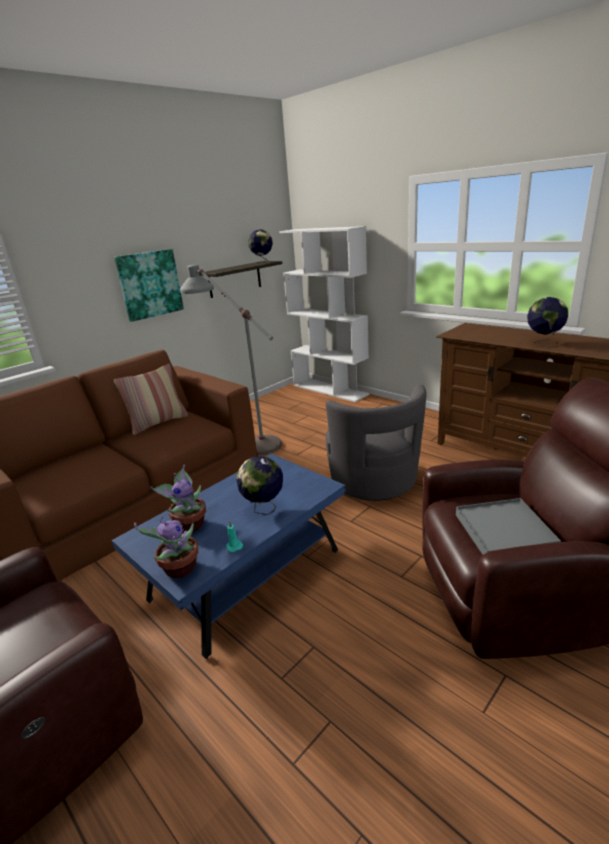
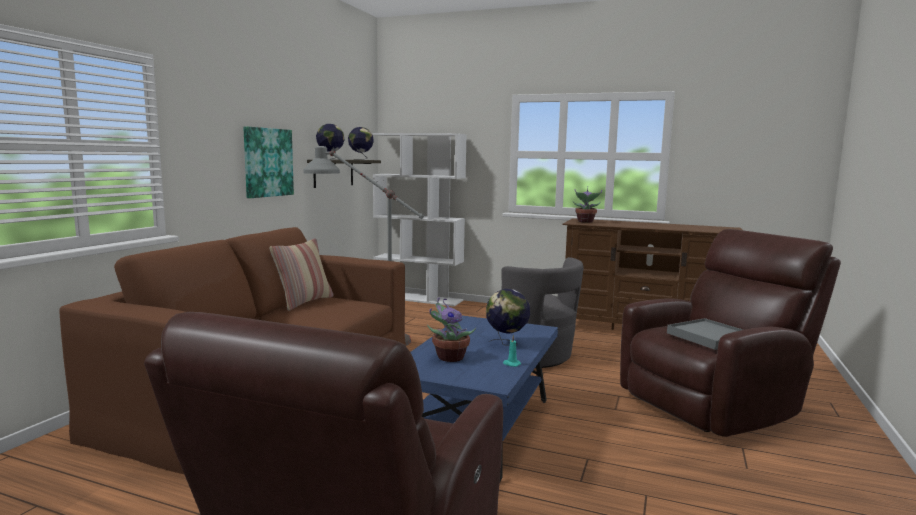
camera: 25 degrees left, 15 degrees down
(179, 570) = (481, 380): potted plant -> potted plant (585, 221)
(543, 343) = (653, 226): globe -> globe (330, 159)

